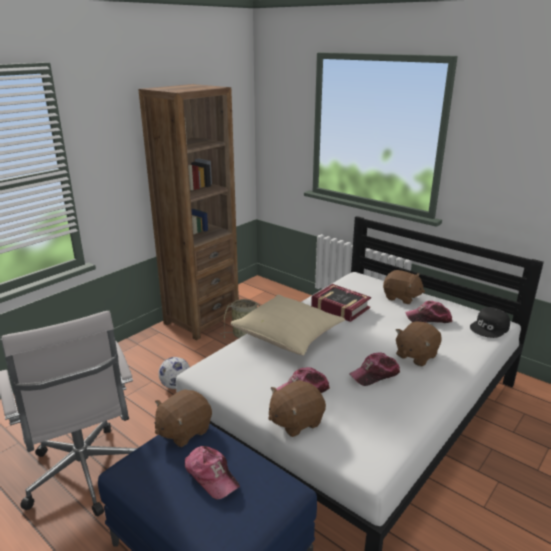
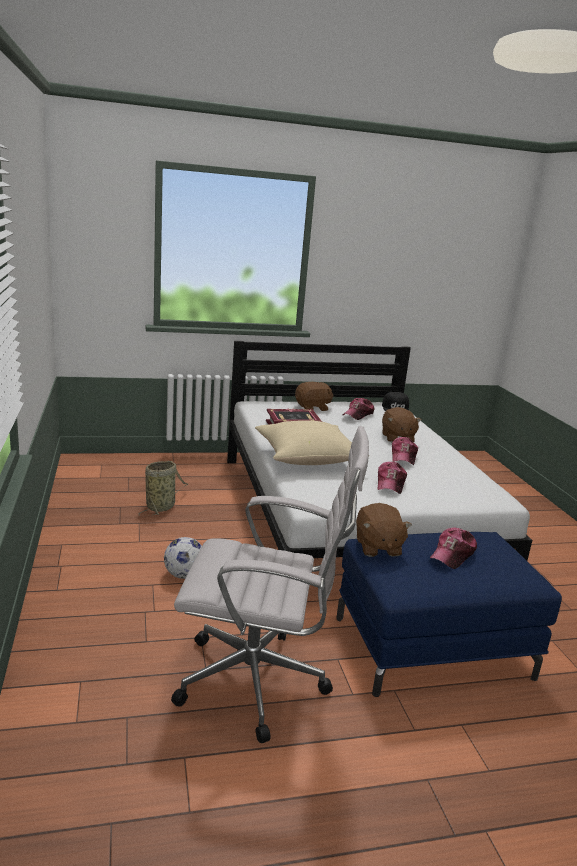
camera: 55 degrees left, 5 degrees down
(201, 320) = (87, 514): brown bookcase -> none
(211, 476) = (452, 554): cap -> cap turned 135 degrees clockwise
(295, 421) = (426, 500): brown plush toy -> none

